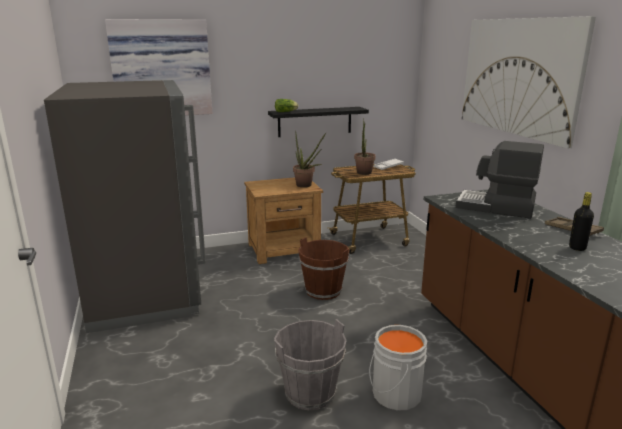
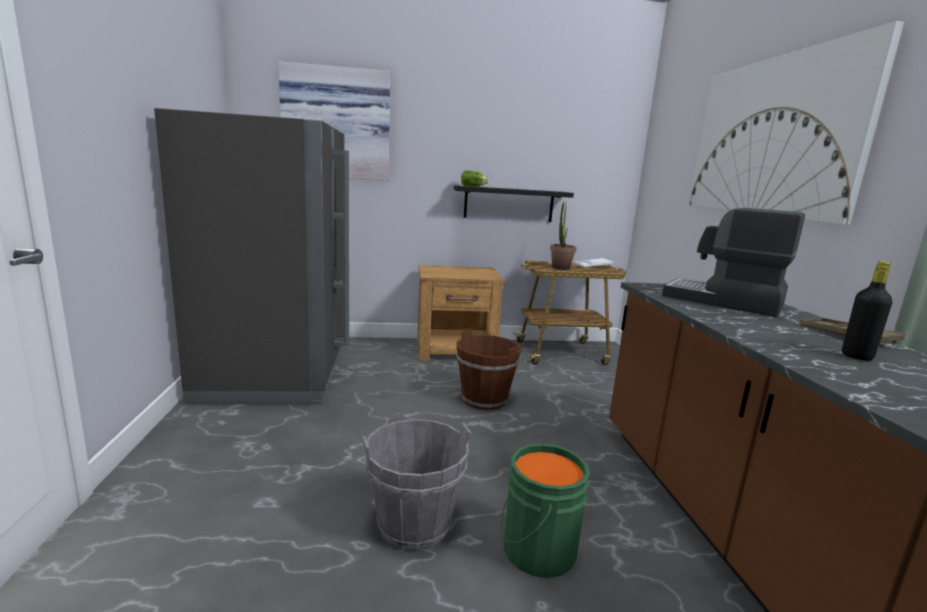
camera: 10 degrees right, 5 degrees down
(306, 186) = (487, 275): potted plant -> none
(394, 394) = (535, 549): grey bucket -> green bucket

